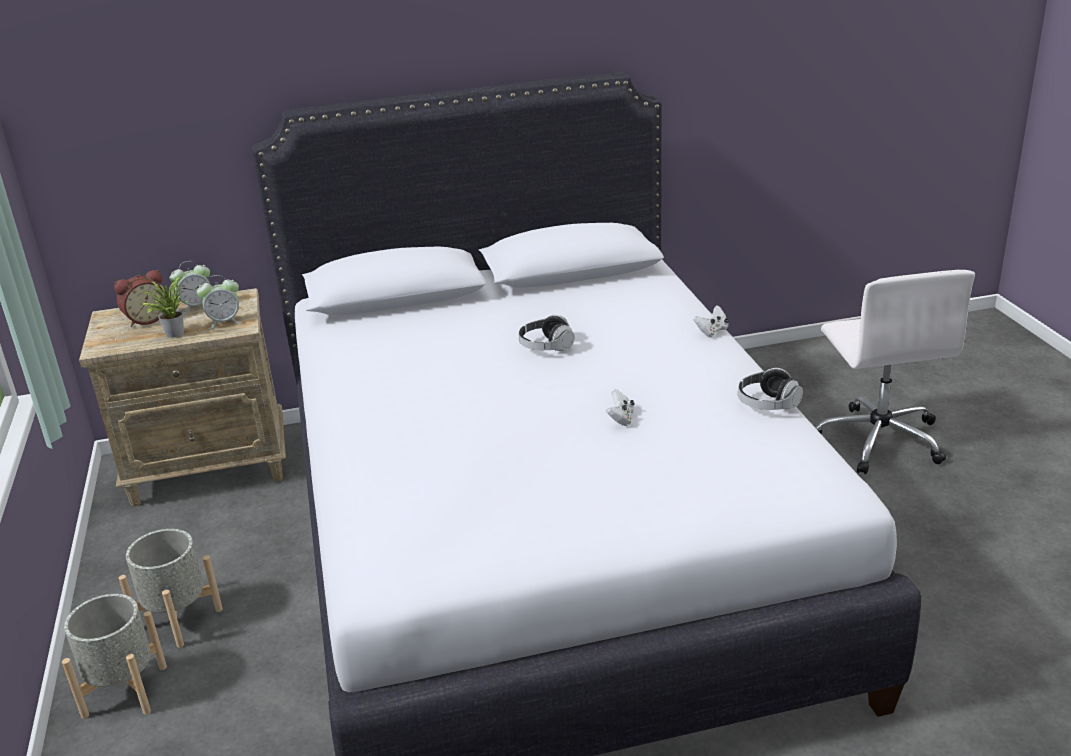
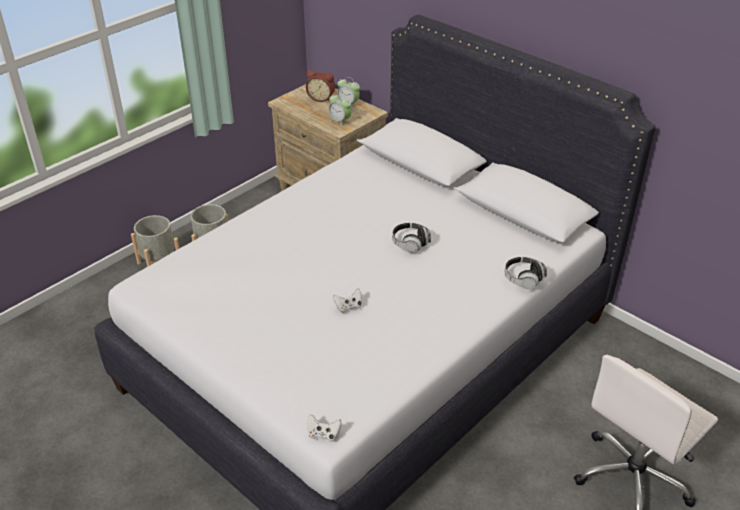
camera: 55 degrees right, 10 degrees up
(172, 333) = (314, 113): potted plant -> none
(712, 331) = (495, 305): white game controller -> white game controller (323, 434)
(767, 404) = (416, 364): headphones -> headphones (523, 279)

